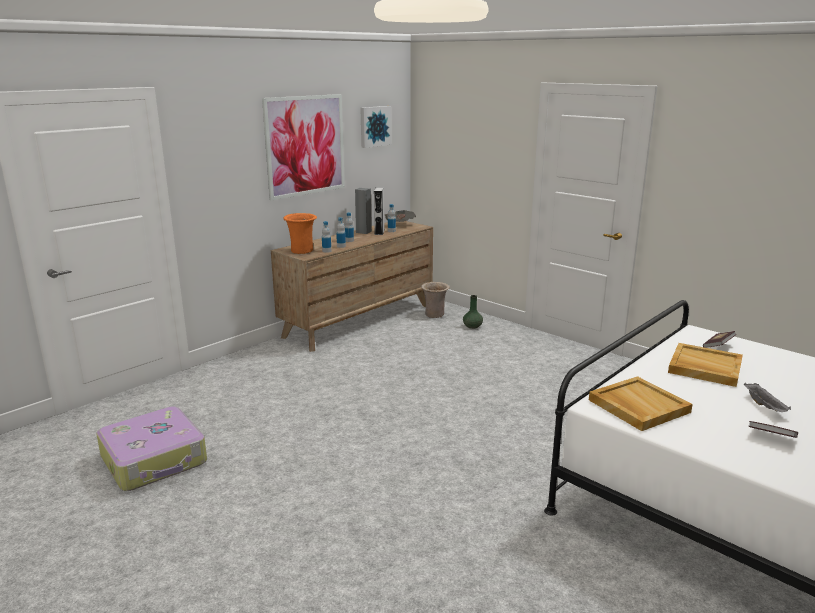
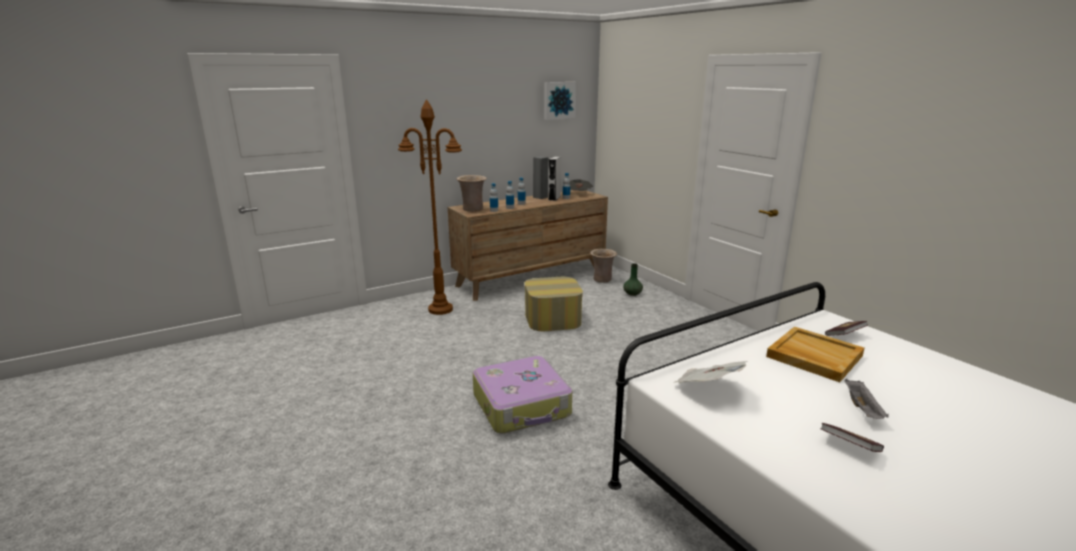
camera: 15 degrees right, 0 degrees up
(155, 460) = (292, 377): suitcase -> suitcase (522, 406)
(280, 365) = (441, 309): none -> brown floor lamp
(302, 251) = (473, 209): orange vase -> beige vase
(305, 145) = (486, 114): picture -> none
(406, 361) = (552, 319): none -> ottoman
(637, 406) = (707, 387): beige tray -> newspaper

